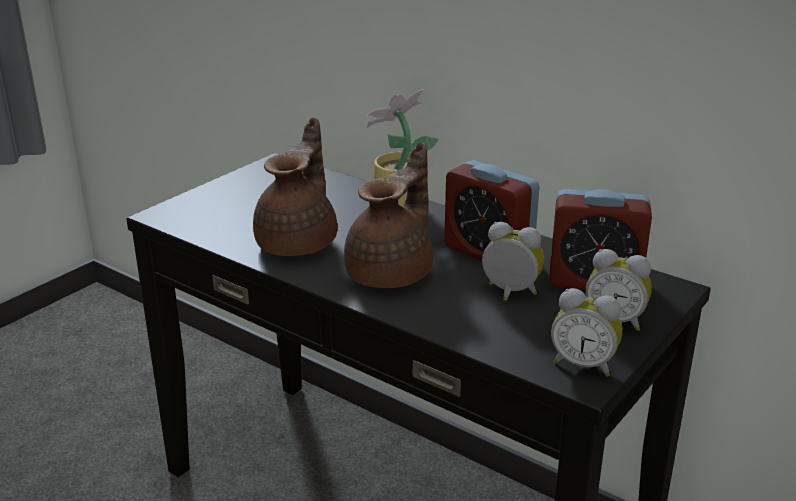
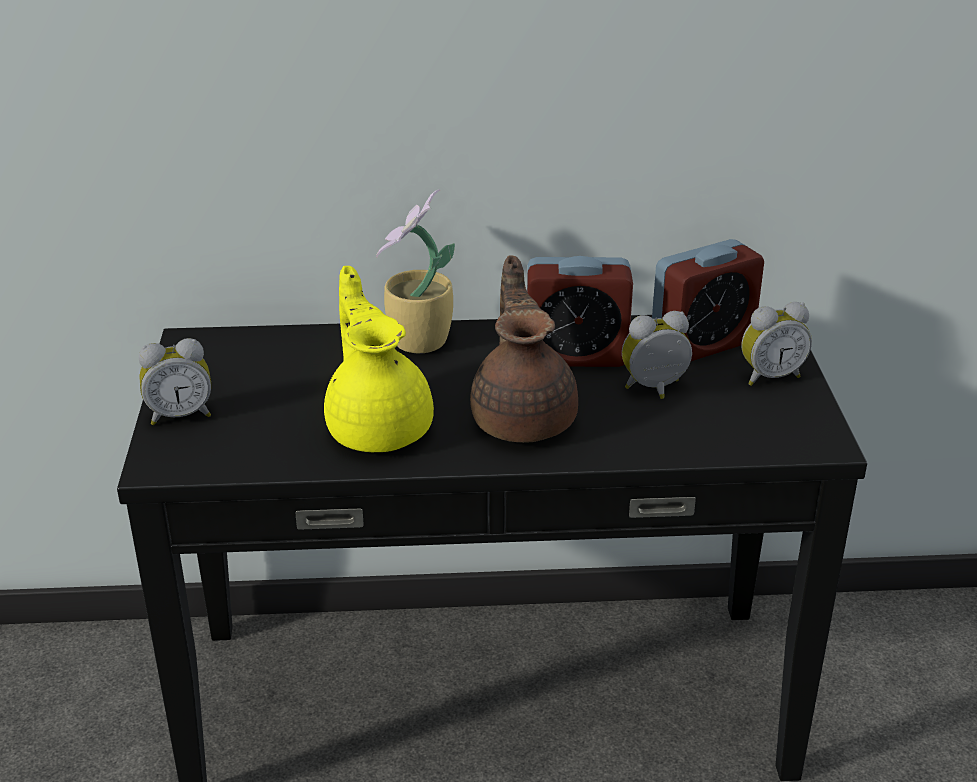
camera: 40 degrees left, 5 degrees up
(299, 242) = (379, 426): brown teapot -> yellow teapot
(583, 364) = (803, 428): alarm clock -> alarm clock (180, 415)

